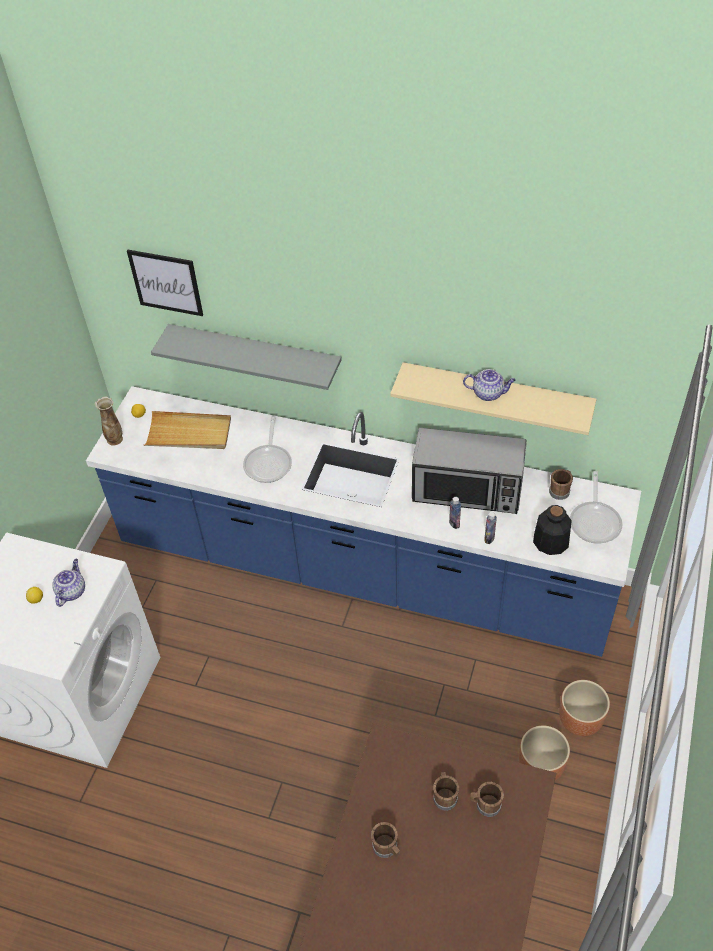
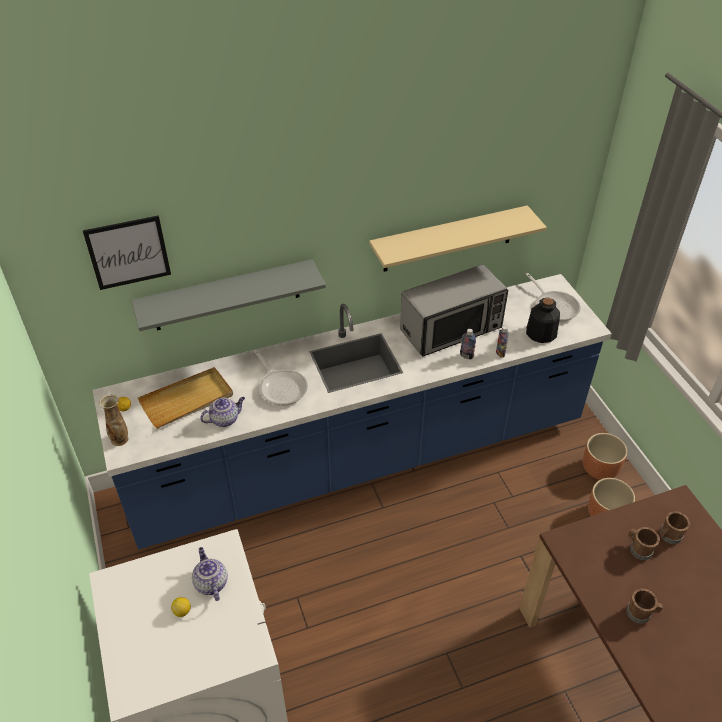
camera: 40 degrees left, 5 degrees down
(488, 393) = (455, 233): teapot -> teapot (225, 419)
(560, 490) = (512, 298): brown mug -> none

